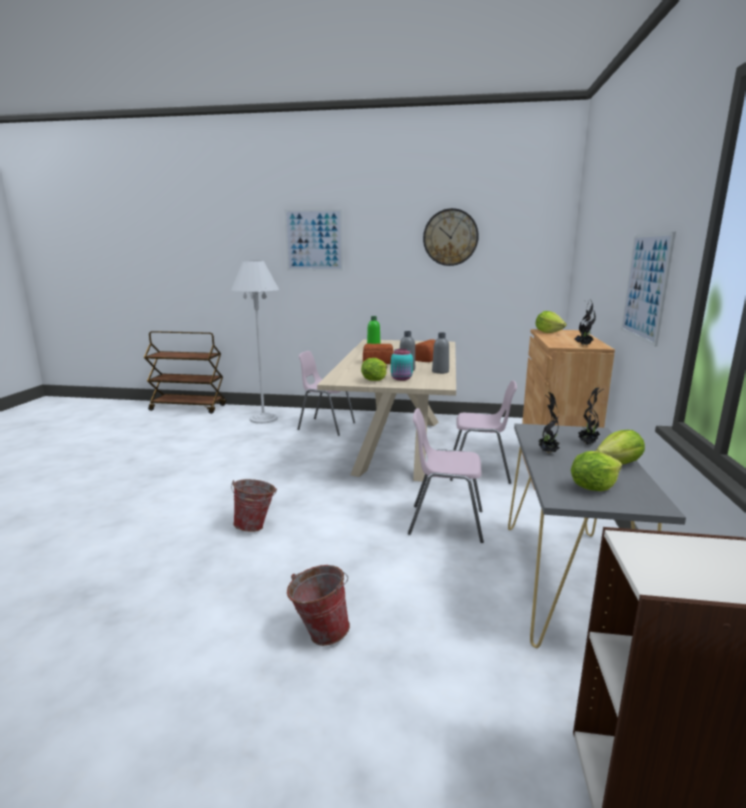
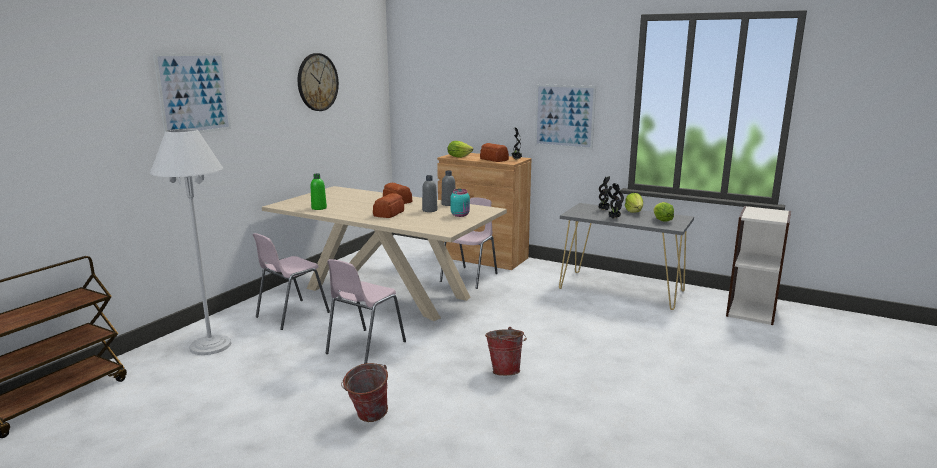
camera: 70 degrees left, 0 degrees up
(319, 632) = (653, 360): bucket -> bucket (367, 417)
(374, 380) = (455, 221): lettuce -> none
(445, 522) = (540, 303): pink chair -> pink chair (364, 348)
(561, 340) = (494, 160): none -> bread

